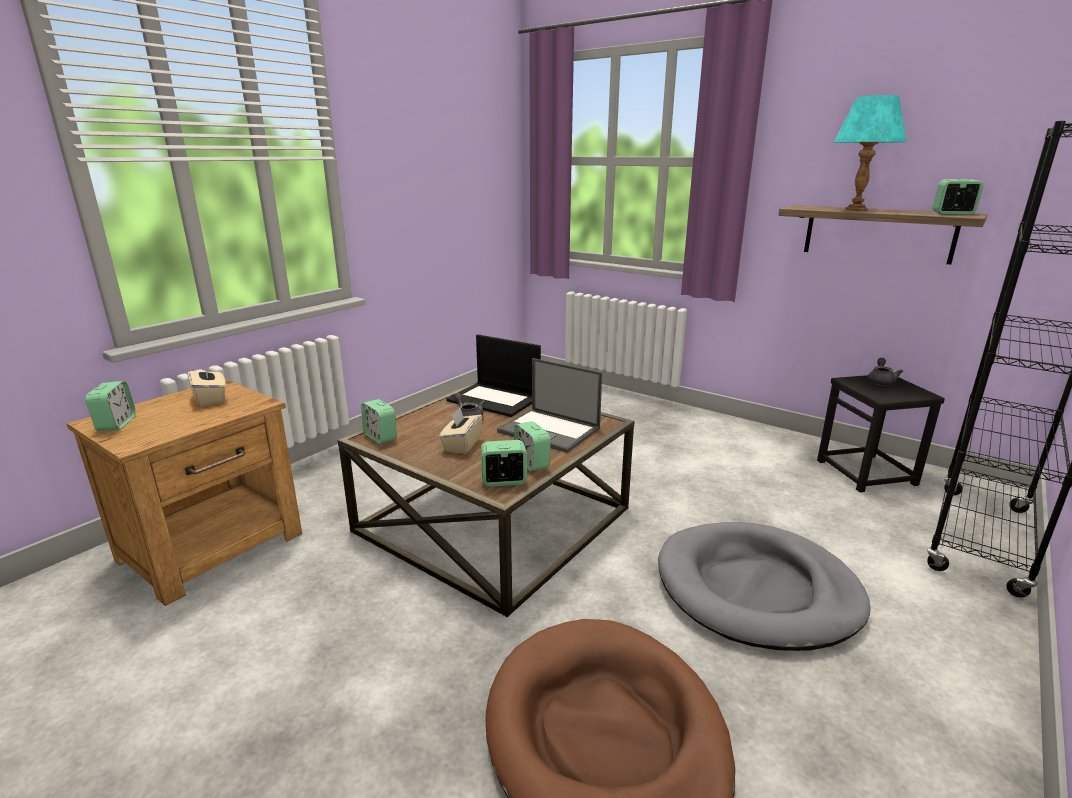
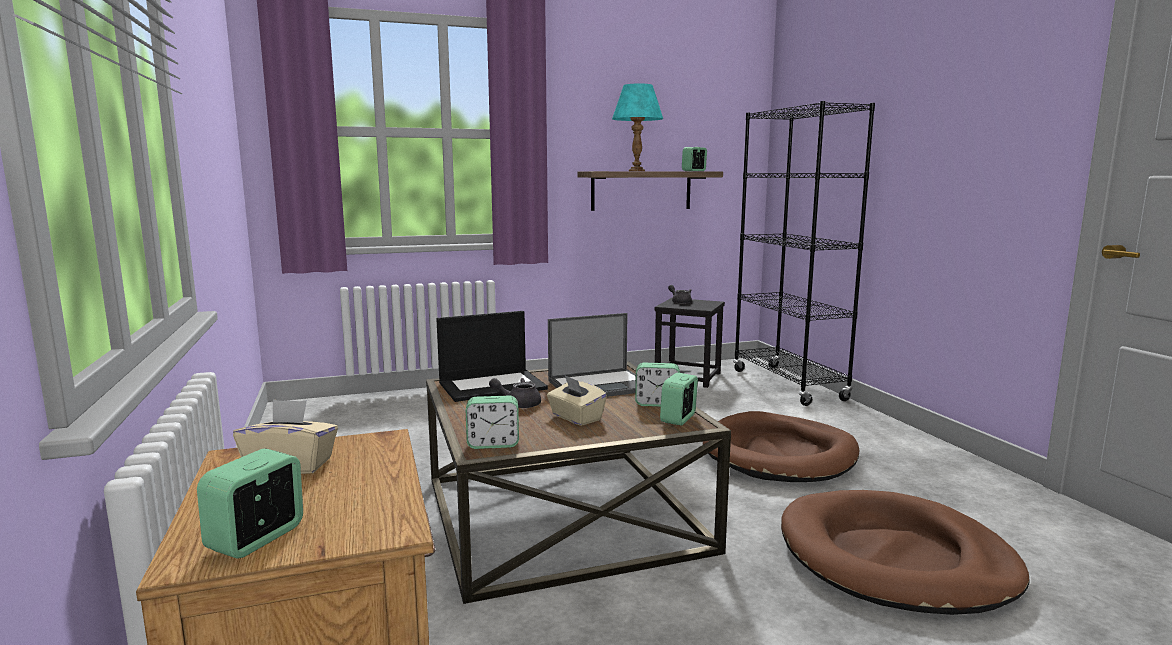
camera: 55 degrees left, 10 degrees down
(116, 424) = (257, 538): alarm clock -> alarm clock turned 90 degrees counterclockwise
(757, 590) = (780, 454): grey dog bed -> brown dog bed

